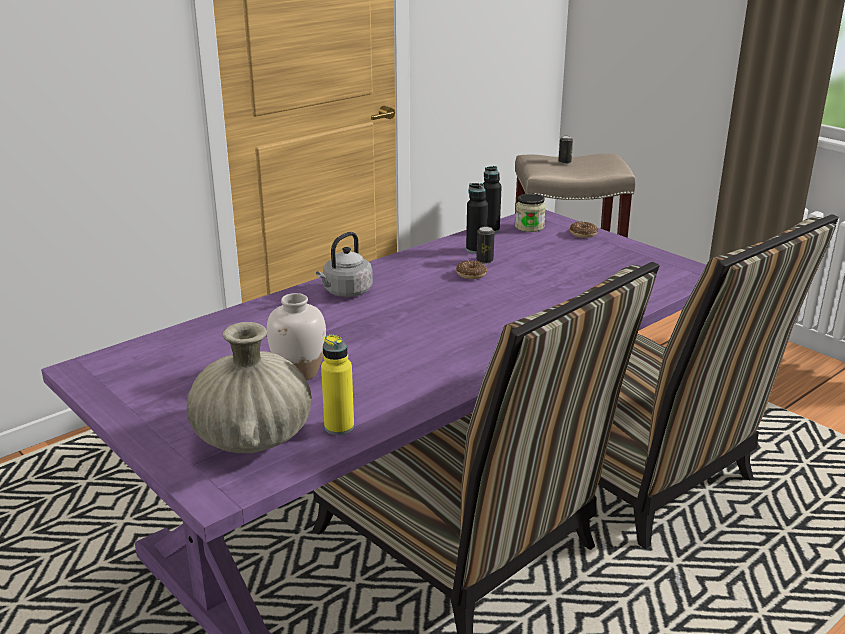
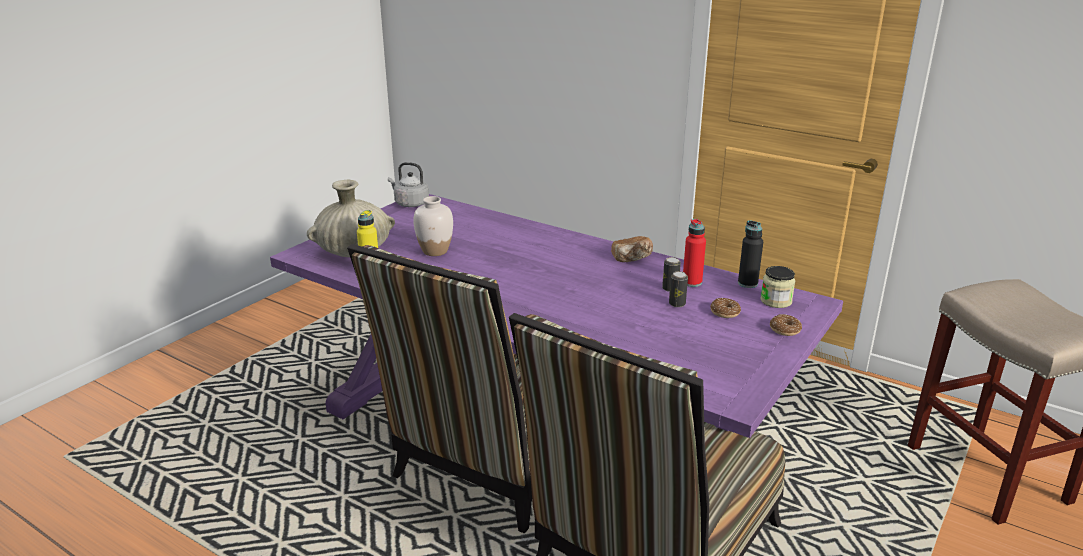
camera: 75 degrees right, 0 degrees up
(346, 292) = (565, 246): grey kettle -> grey kettle (410, 203)
(403, 265) = (632, 258): none -> bread
(471, 274) = (633, 286): donut -> donut (725, 312)
(476, 250) = (692, 282): black bottle -> red bottle
(564, 162) = (1023, 304): can -> can (677, 304)

